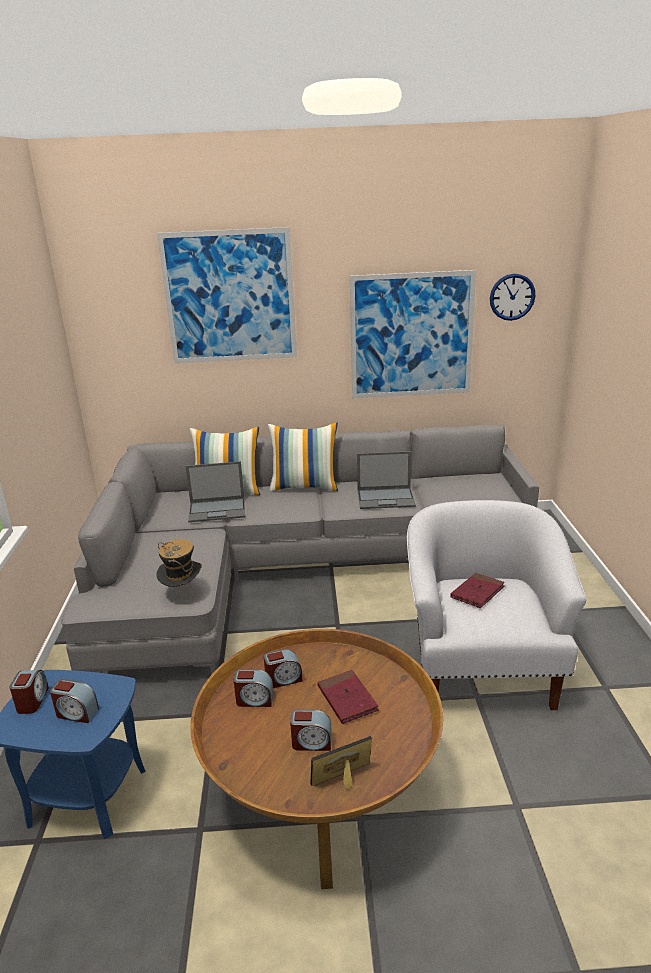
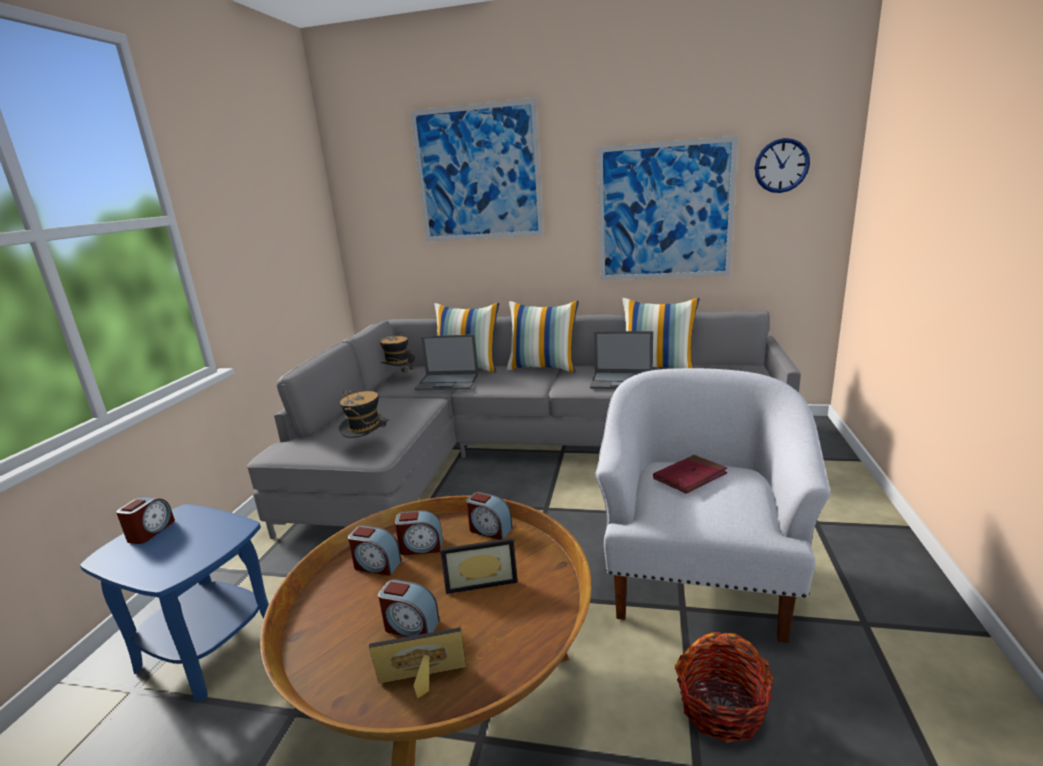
camera: 15 degrees right, 5 degrees down
(76, 713) = (178, 550): alarm clock -> alarm clock (489, 530)
(163, 509) = (399, 378): none -> hat
(347, 699) = (481, 580): red book -> picture frame
(411, 480) = (657, 367): none -> pillow
(523, 763) = (721, 708): none -> basket

